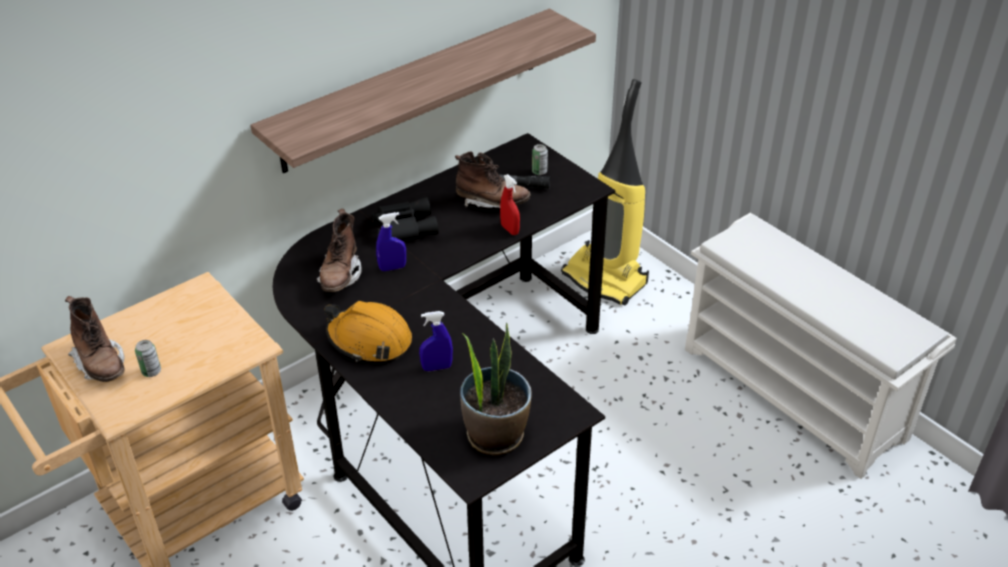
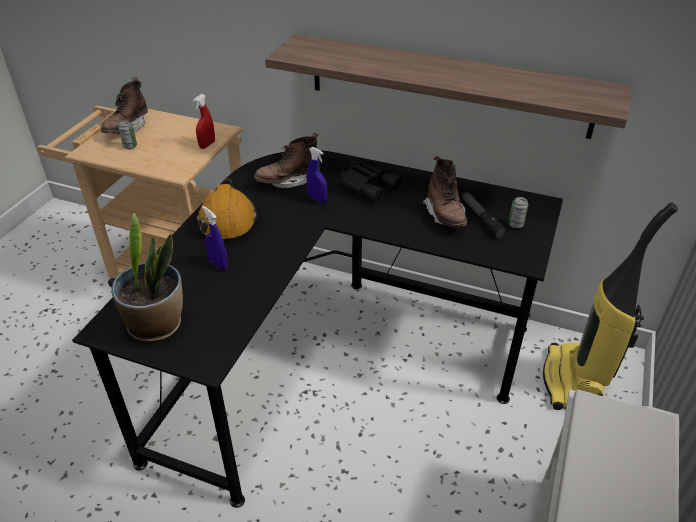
camera: 60 degrees right, 0 degrees up
(510, 229) = (419, 238): red spray bottle -> red spray bottle (207, 145)

